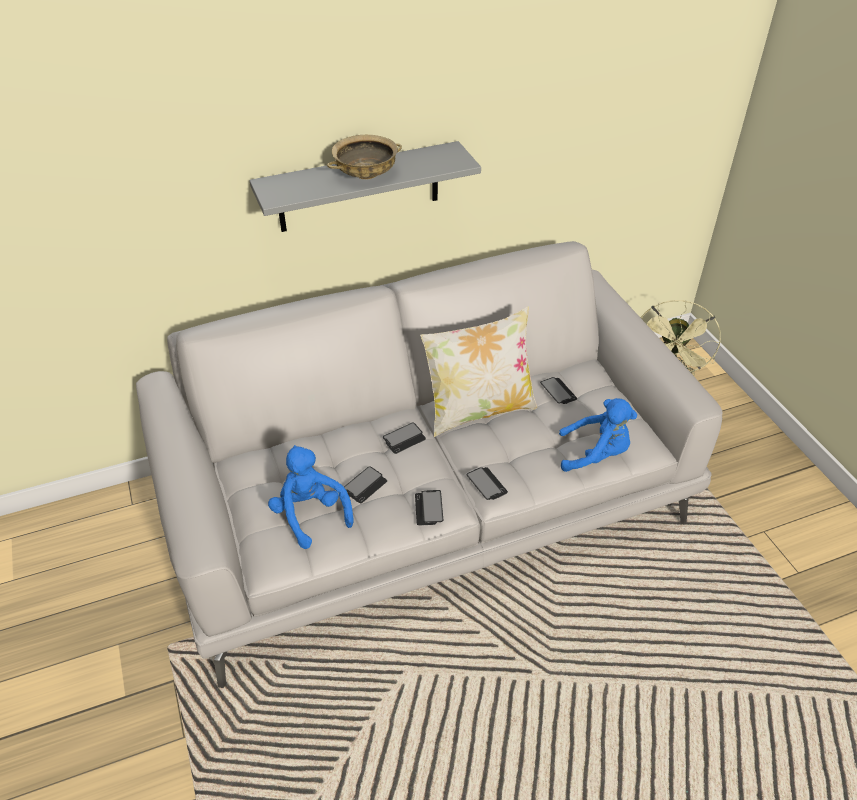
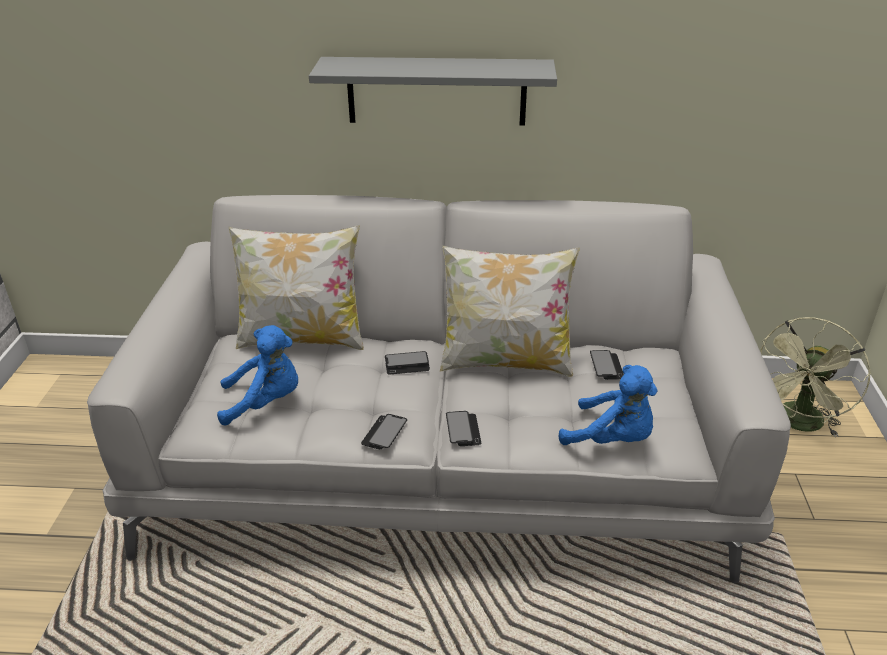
camera: 25 degrees right, 10 degrees down
(298, 442) = (302, 338): none -> pillow
(310, 514) = (265, 402): blue plush toy -> blue plush toy turned 90 degrees clockwise
(365, 174) = (431, 67): beige bowl -> none
(365, 485) = (336, 393): phone -> none

